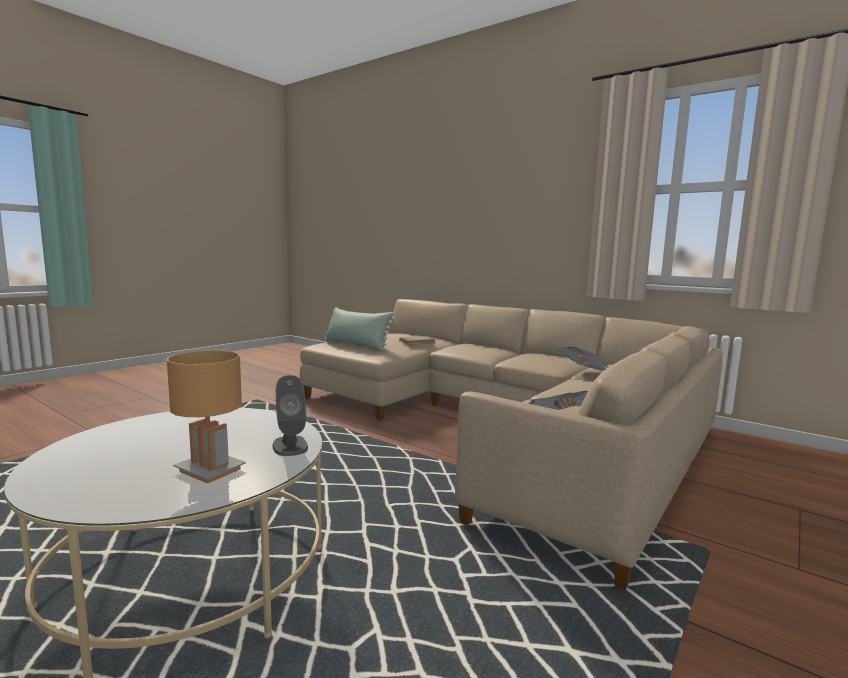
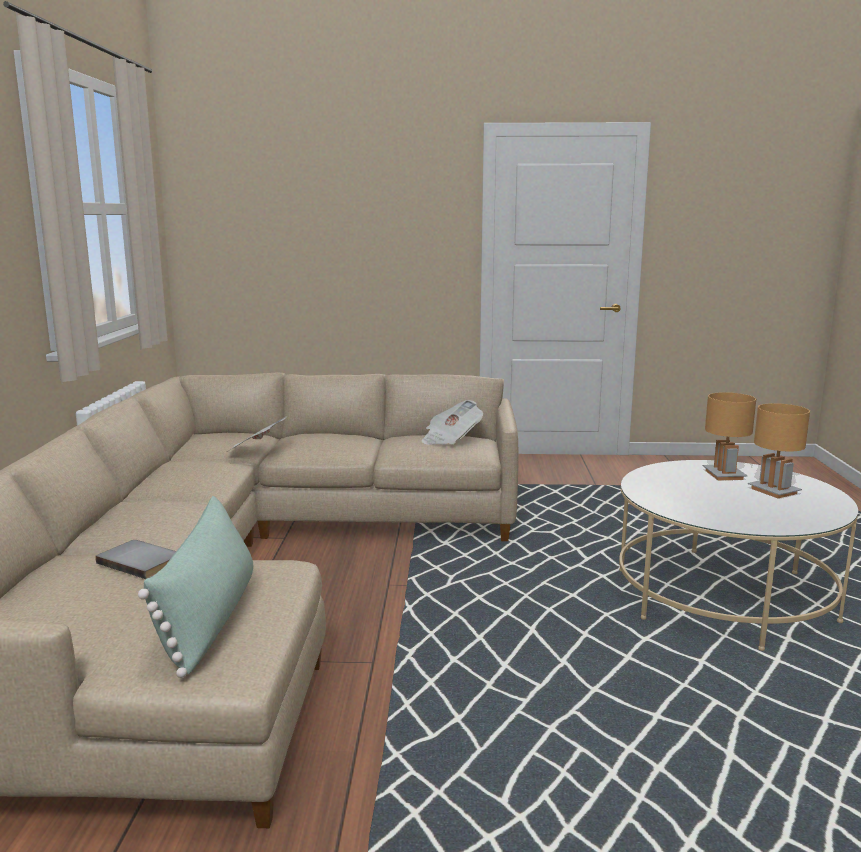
camera: 125 degrees left, 5 degrees up
(131, 466) = (773, 491): none -> brown table lamp
(290, 446) = (659, 472): grey speaker -> none

